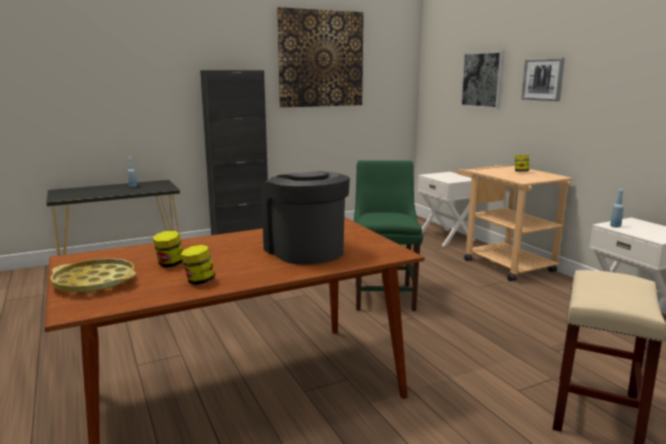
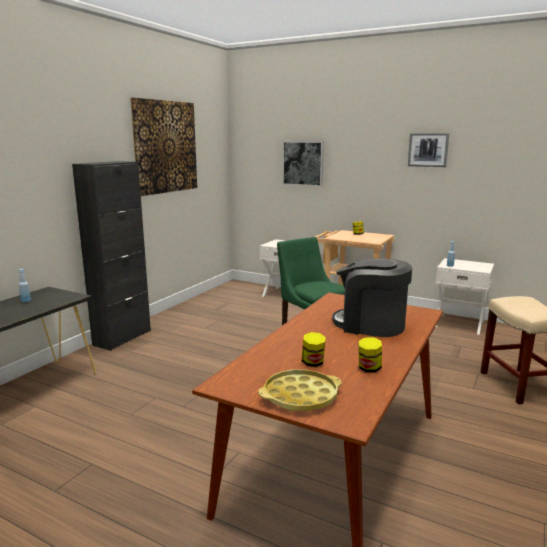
camera: 35 degrees left, 0 degrees up
(543, 79) = (362, 164): picture -> picture (428, 149)

